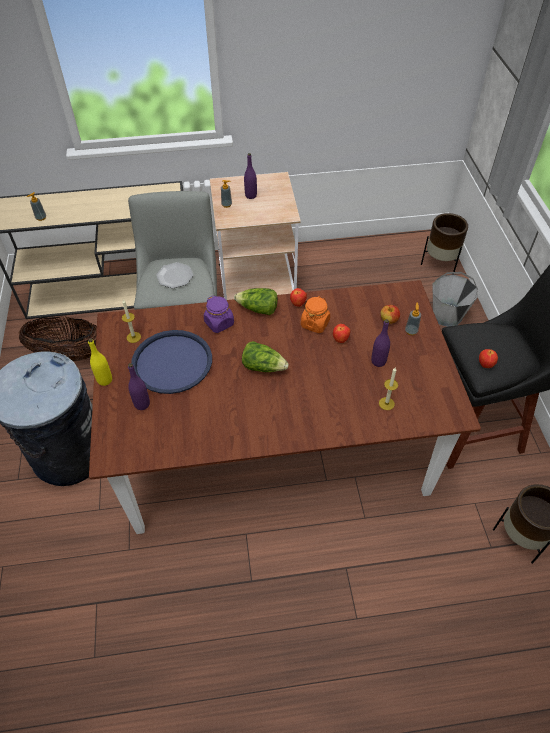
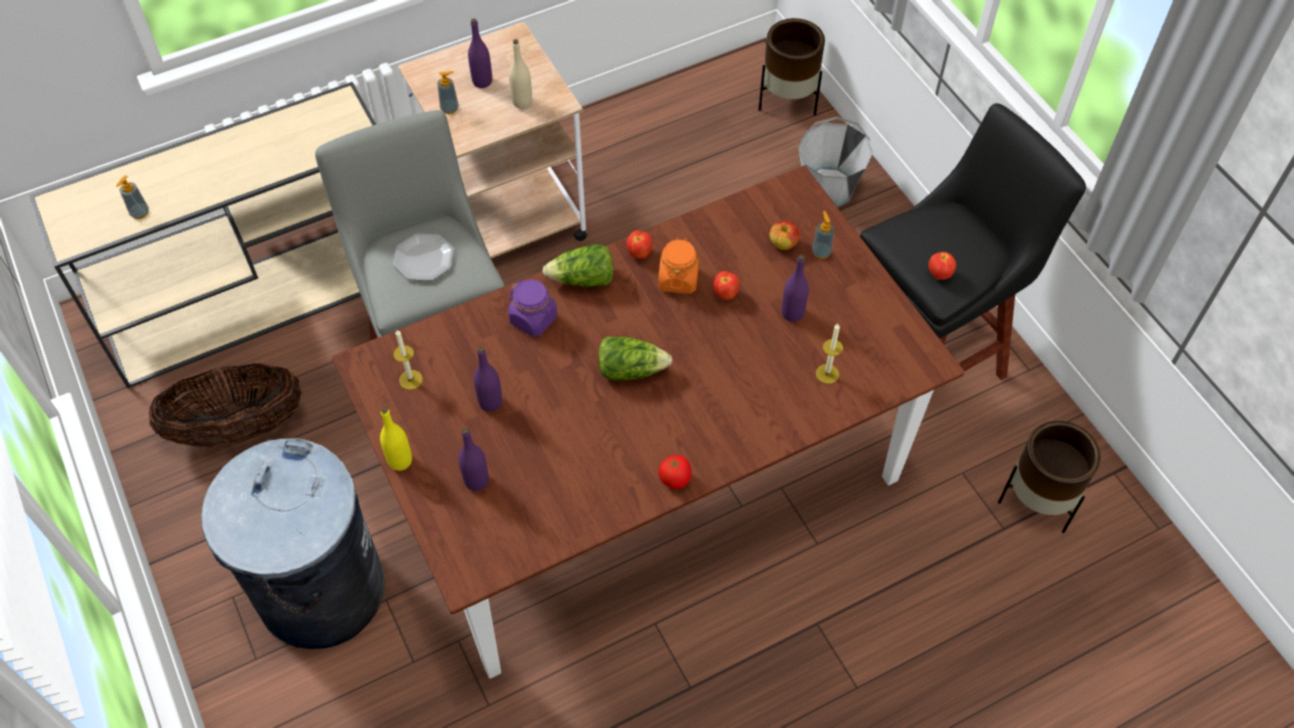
camera: 20 degrees left, 5 degrees up
(172, 362) = (490, 402): blue tray -> purple bottle
(261, 439) = (675, 479): none -> tomato
(268, 210) = (522, 102): none -> beige bottle

